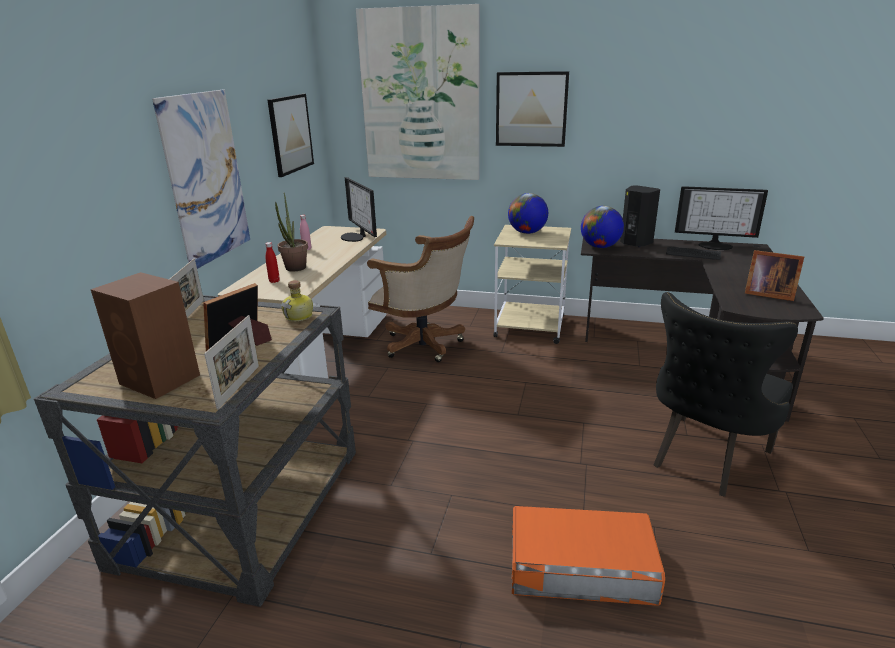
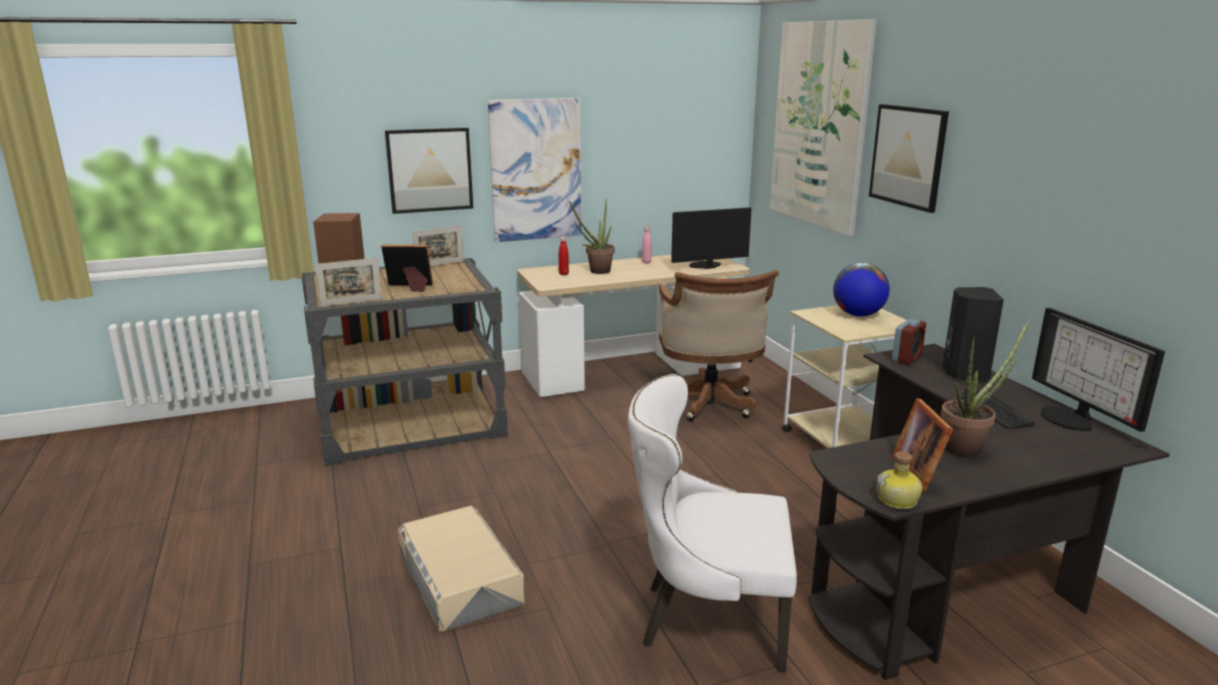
camera: 55 degrees right, 5 degrees down
(290, 134) = (680, 147): picture -> picture (430, 170)
(299, 316) = (468, 287): bottle -> bottle (898, 501)
(355, 237) = (705, 266): monitor -> monitor turned 45 degrees clockwise
(581, 564) = (460, 578): orange storage box -> beige storage box
(600, 247) = (906, 358): globe -> alarm clock
(705, 458) = (707, 620): black chair -> white chair
(739, 274) = (968, 447): none -> potted plant

